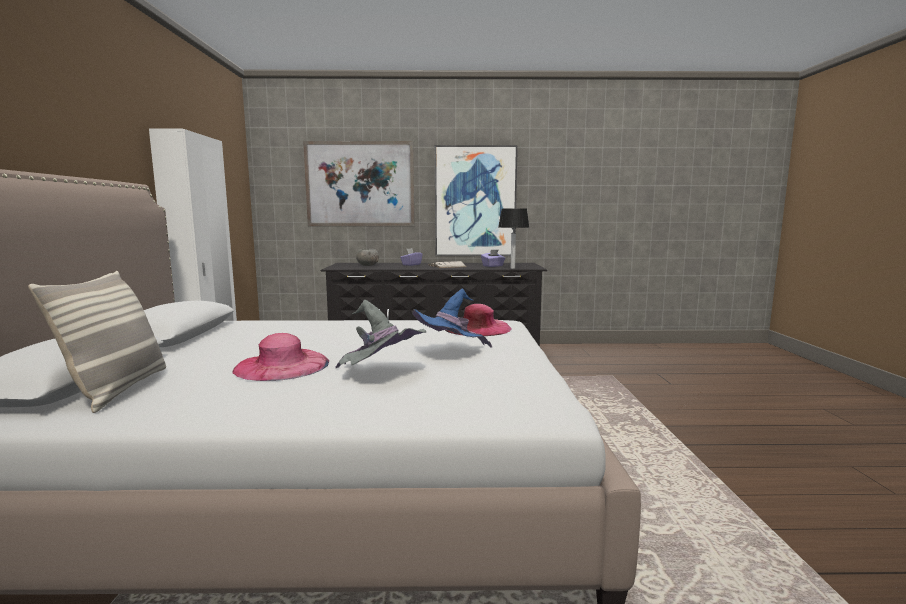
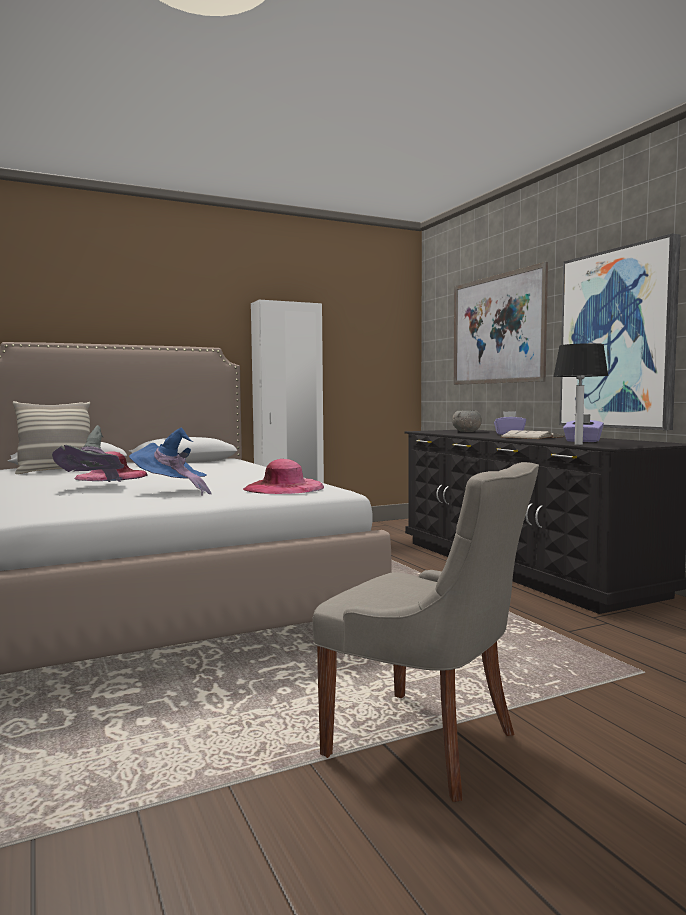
camera: 65 degrees right, 5 degrees down
(684, 435) = (426, 744): none -> grey chair

